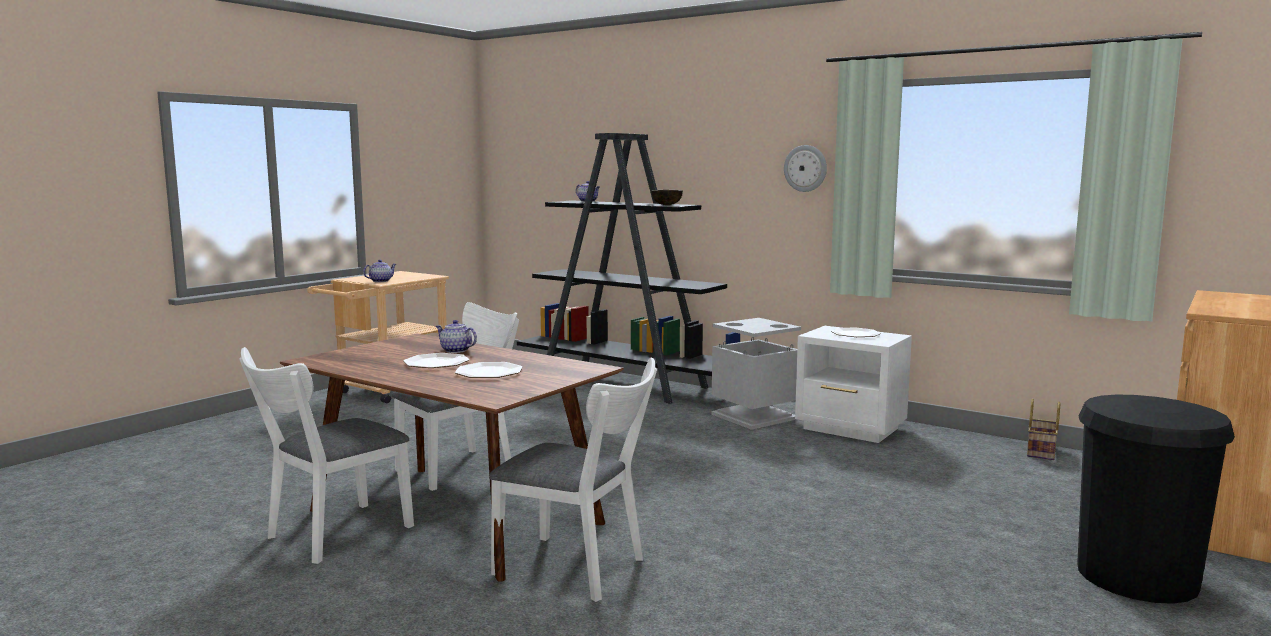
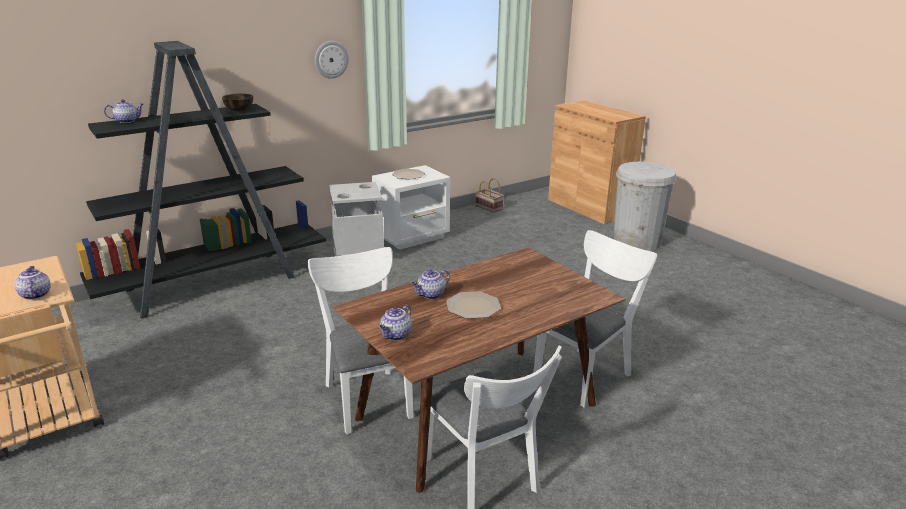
camera: 70 degrees left, 15 degrees up
(364, 350) = (396, 335): none -> teapot
(489, 372) = (520, 290): plate -> none
(1137, 576) = (636, 241): black trash can -> white trash can

